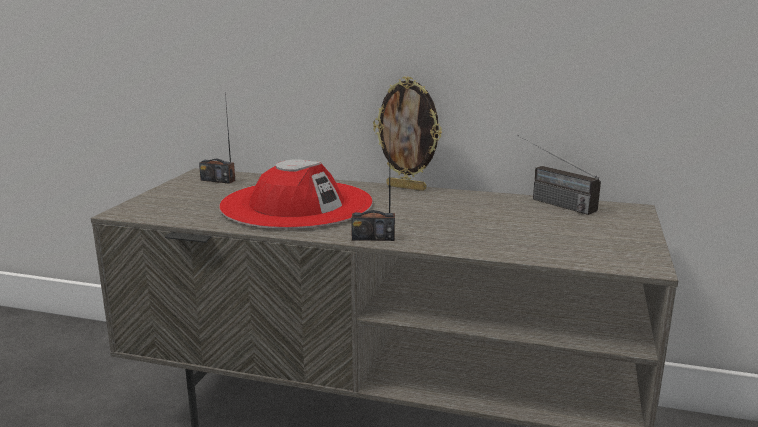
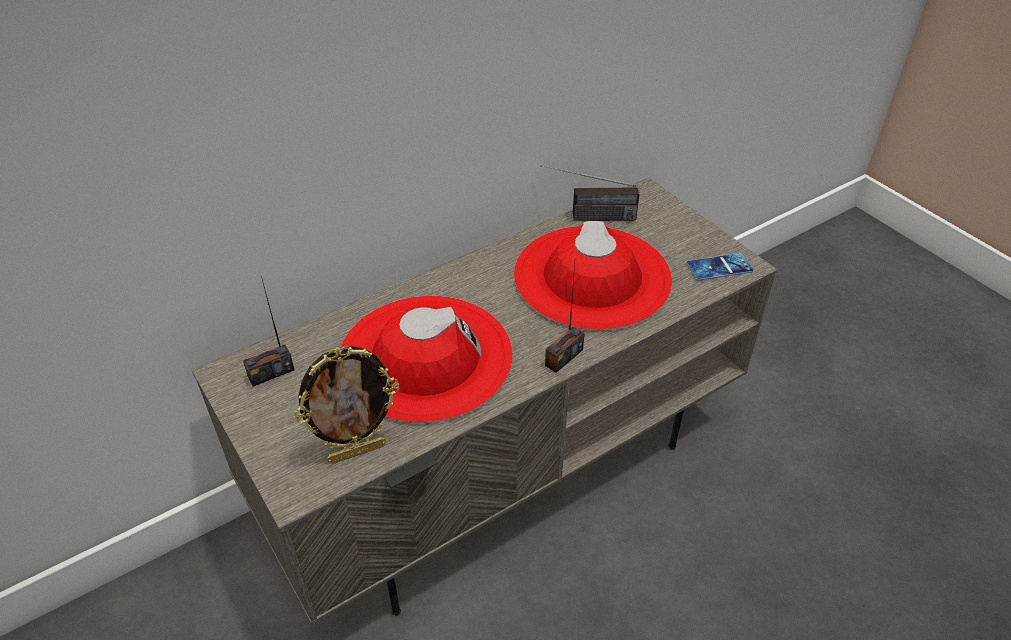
camera: 50 degrees left, 25 degrees up
(407, 187) = (461, 264): picture frame -> picture frame (357, 452)
(484, 221) = (592, 277): none -> red hat
(612, 256) = (719, 267): none -> phone

